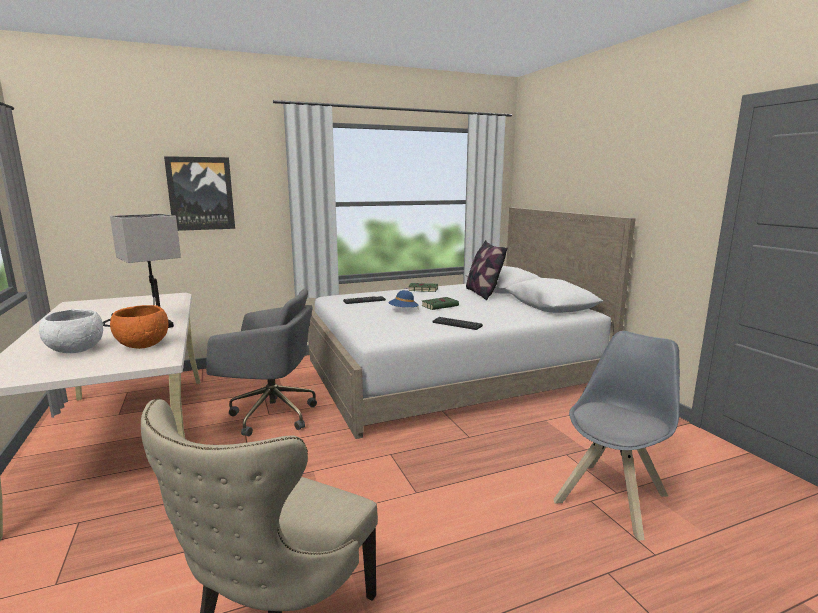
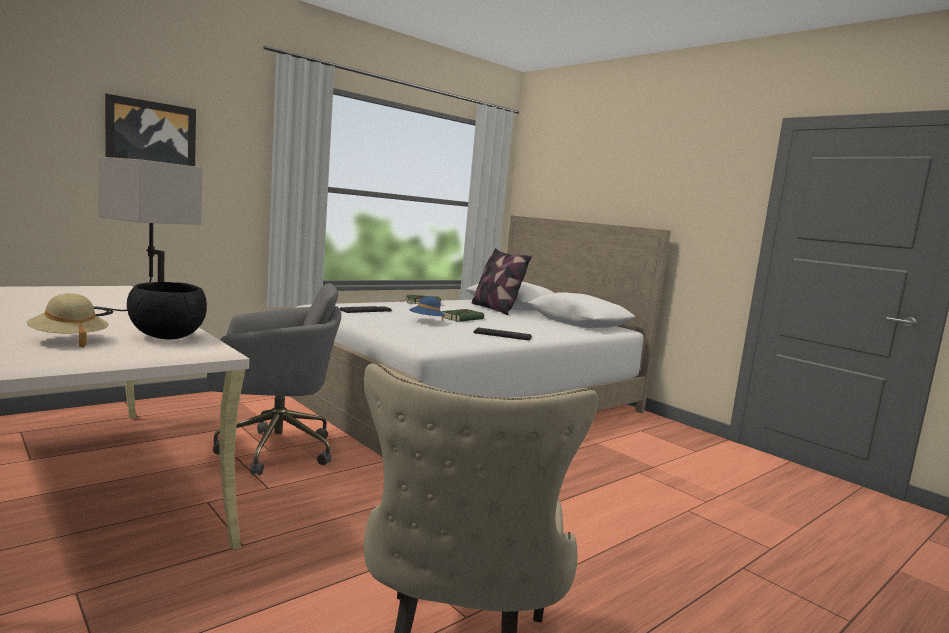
camera: 20 degrees left, 5 degrees down
(76, 351) = (68, 340): white bowl -> beige hat
(142, 346) = (167, 337): orange bowl -> black bowl
(612, 496) = (705, 505): grey chair -> none

